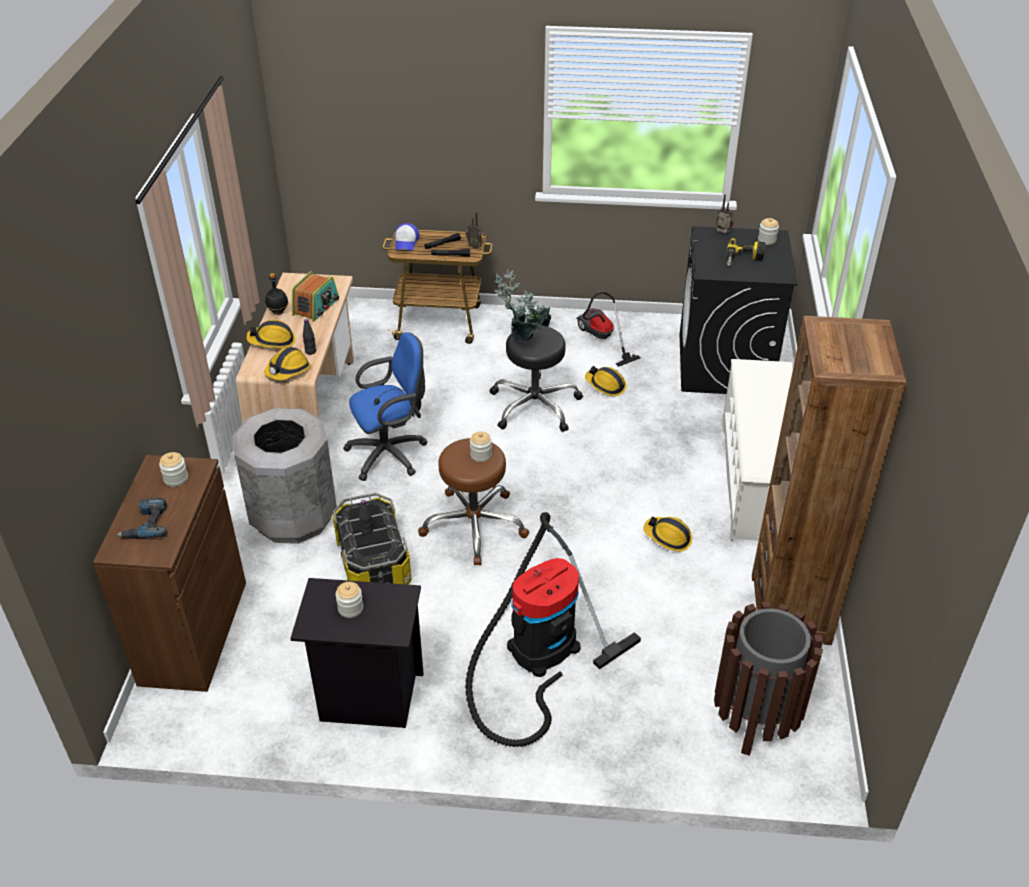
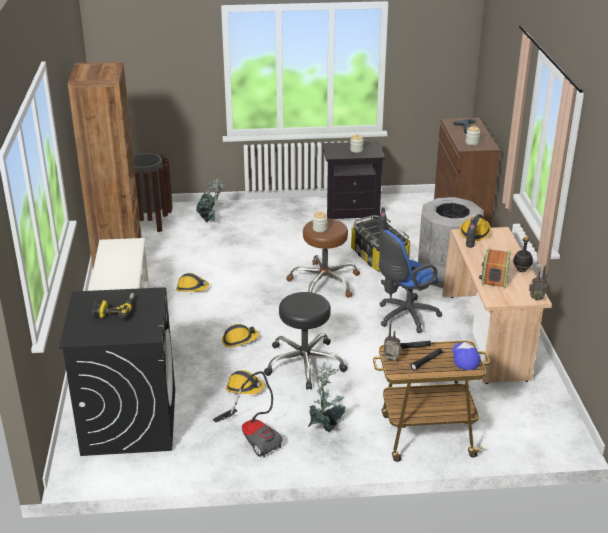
camera: 170 degrees right, 10 degrees down
(272, 341) = (505, 249): hard hat -> hard hat (239, 340)
(519, 338) = (319, 304): potted plant -> potted plant (211, 220)
(538, 654) = (267, 233): vacuum cleaner -> none
(722, 234) = (130, 335): radio -> radio (536, 298)
(767, 240) = (86, 332): jar -> none

